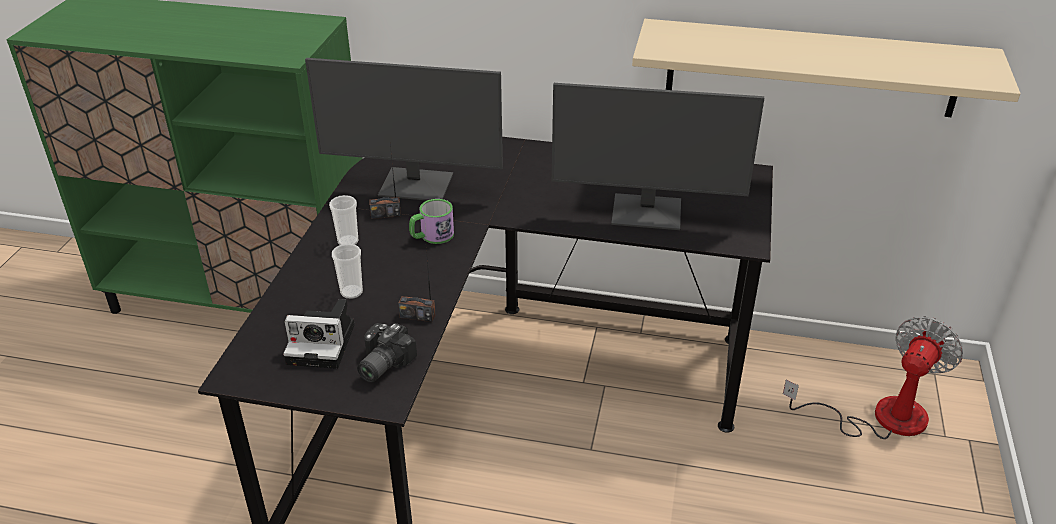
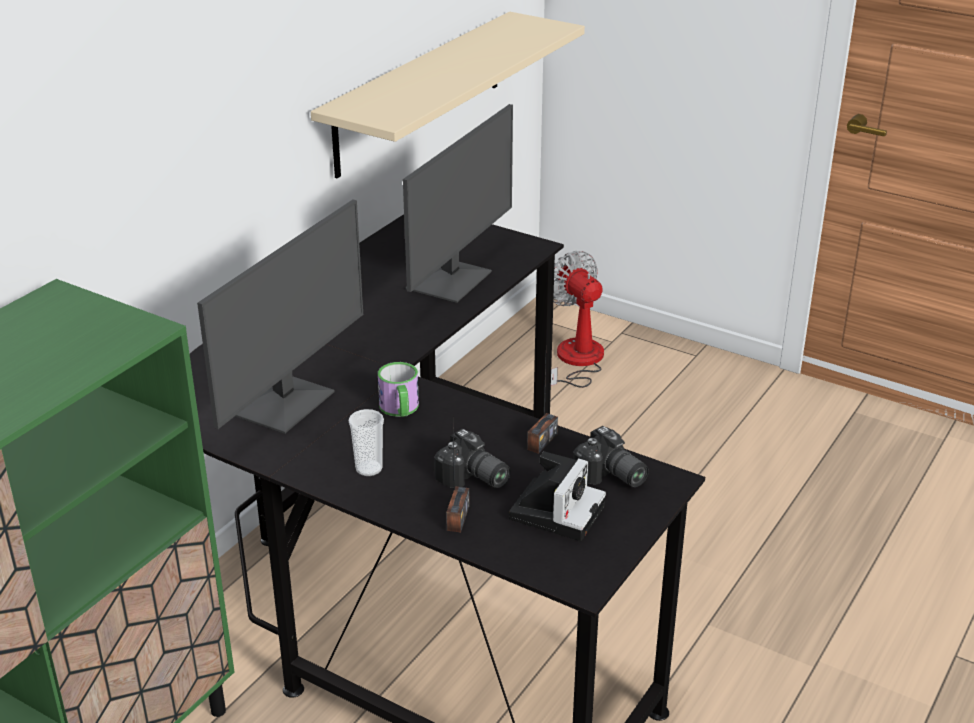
camera: 70 degrees left, 5 degrees down
(351, 292) = (473, 479): cup -> camera
(385, 214) = (331, 434): radio -> radio (457, 518)

